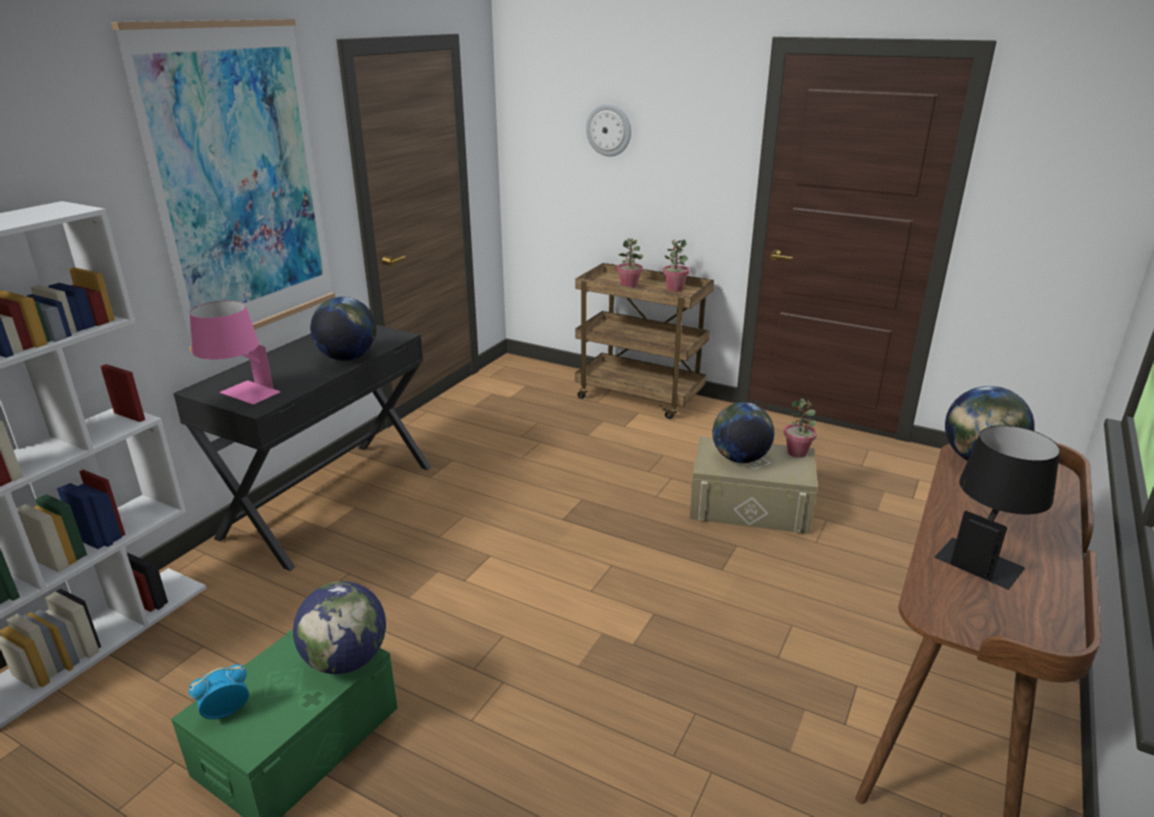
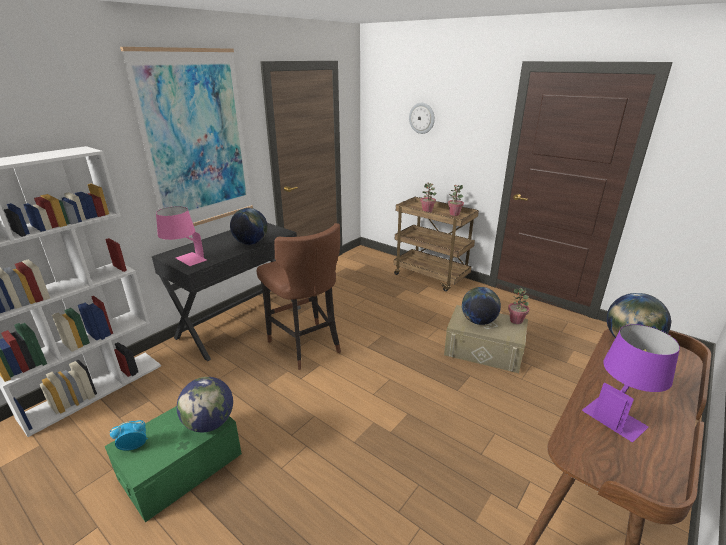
camera: 10 degrees right, 0 degrees up
(458, 528) = (306, 346): none -> brown stool
(984, 555) = (619, 413): black table lamp -> purple table lamp

